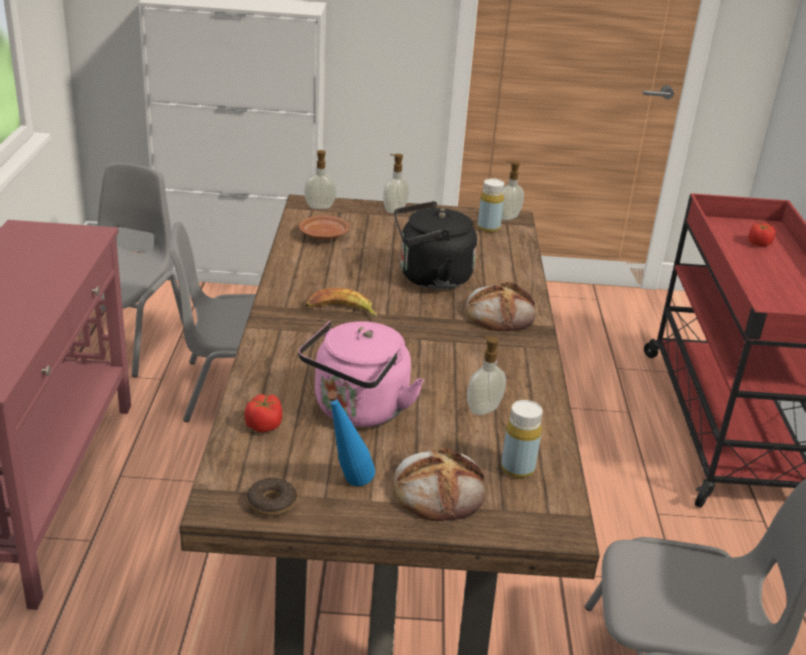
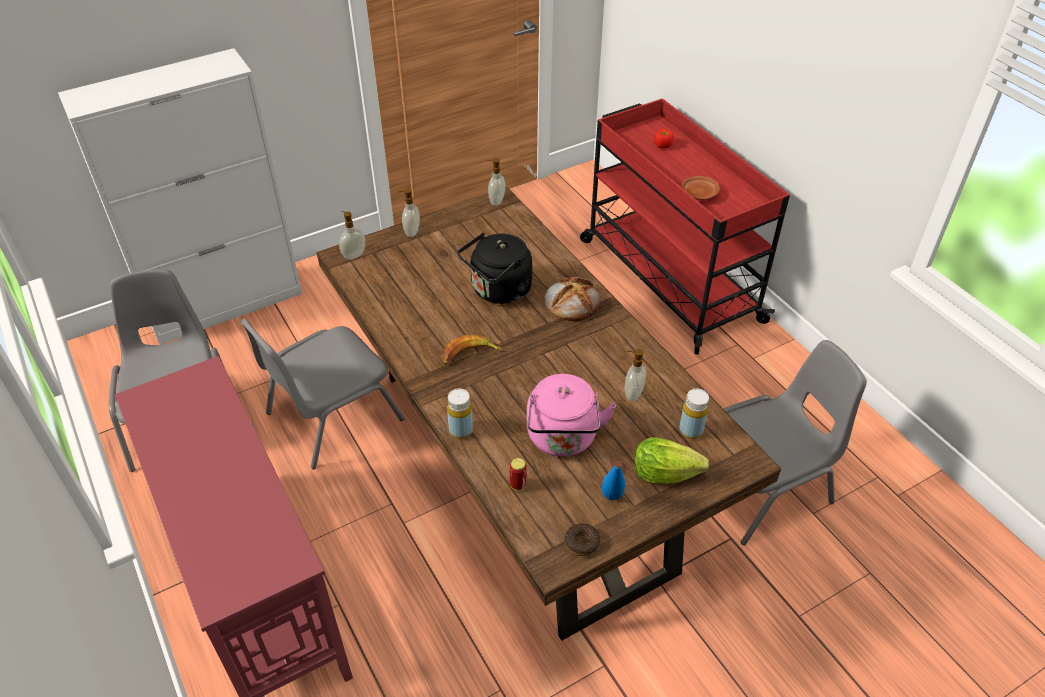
camera: 30 degrees left, 15 degrees up
(264, 425) = (518, 485): tomato -> can
(324, 235) = (386, 284): brown plate -> brown plate (699, 193)
(439, 490) = (664, 473): bread -> lettuce
(488, 228) = (493, 219): yellow bottle -> yellow bottle (461, 430)

